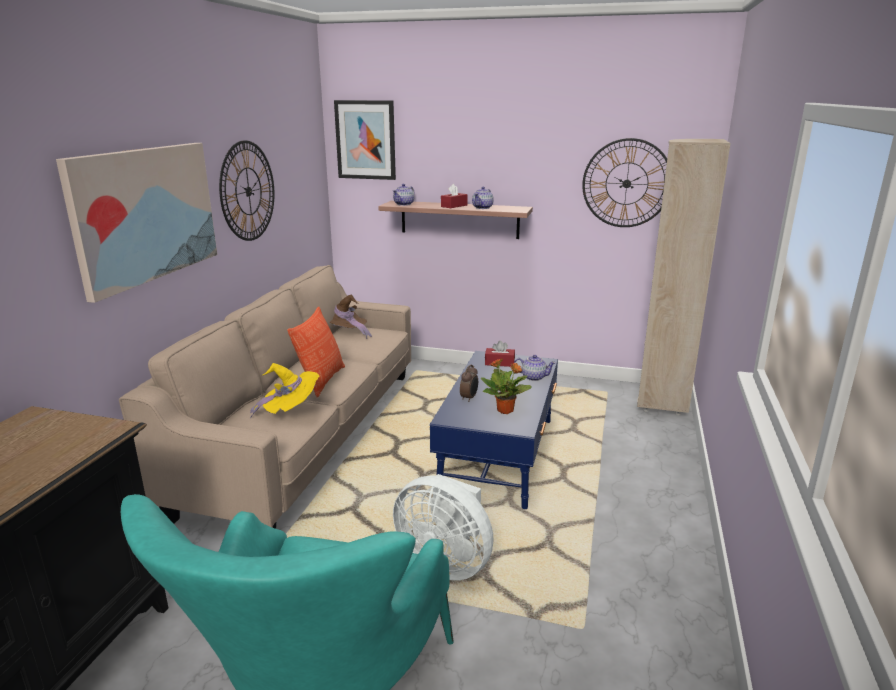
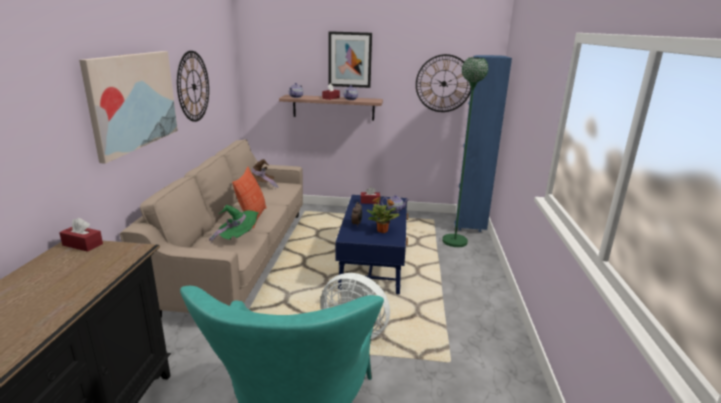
camera: 10 degrees left, 0 degrees up
(46, 417) = (82, 244): none -> red tissue box
(291, 411) = (238, 238): yellow hat -> green hat
(365, 140) = (267, 52): picture -> picture (350, 59)
(633, 429) = (454, 241): none -> green floor lamp
(663, 406) = (469, 227): beige bookcase -> blue bookcase

